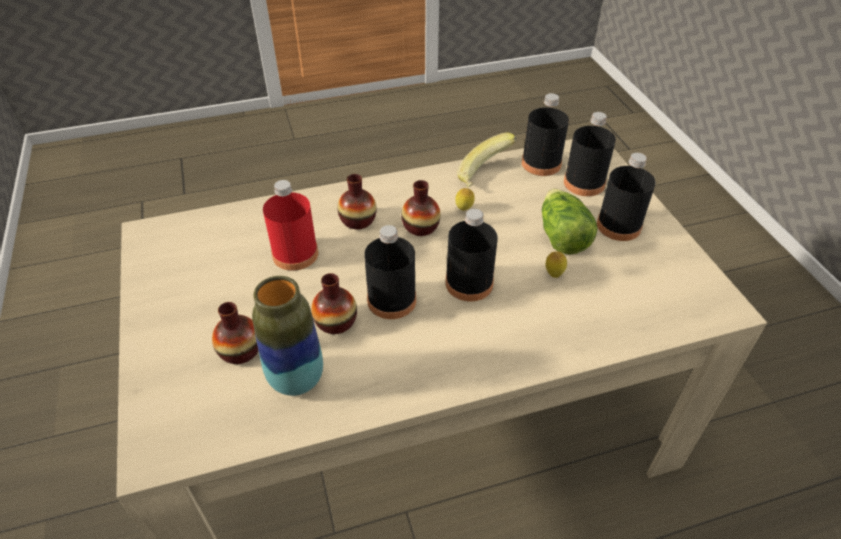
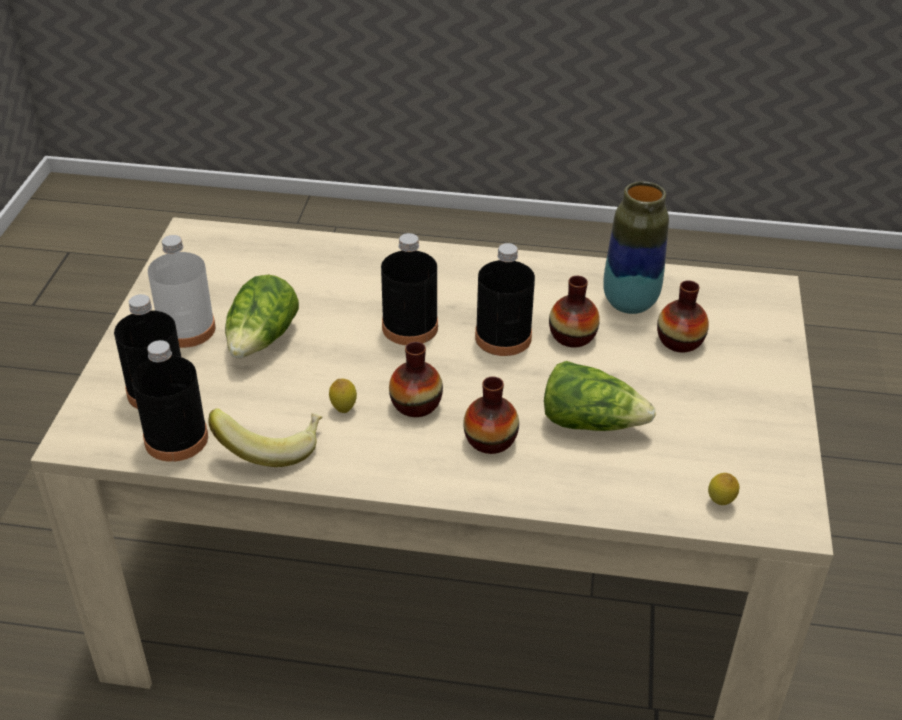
camera: 155 degrees left, 5 degrees down
(295, 254) = (590, 422): red bottle -> lettuce
(554, 274) = (314, 308): lemon -> lemon (720, 503)
(618, 226) = (187, 329): black bottle -> white bottle

